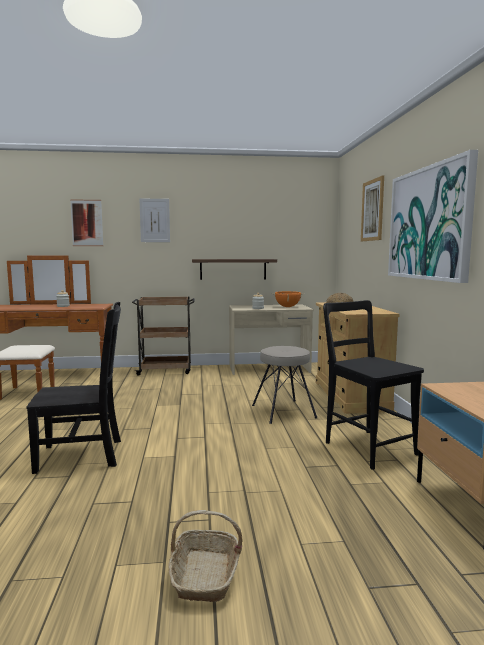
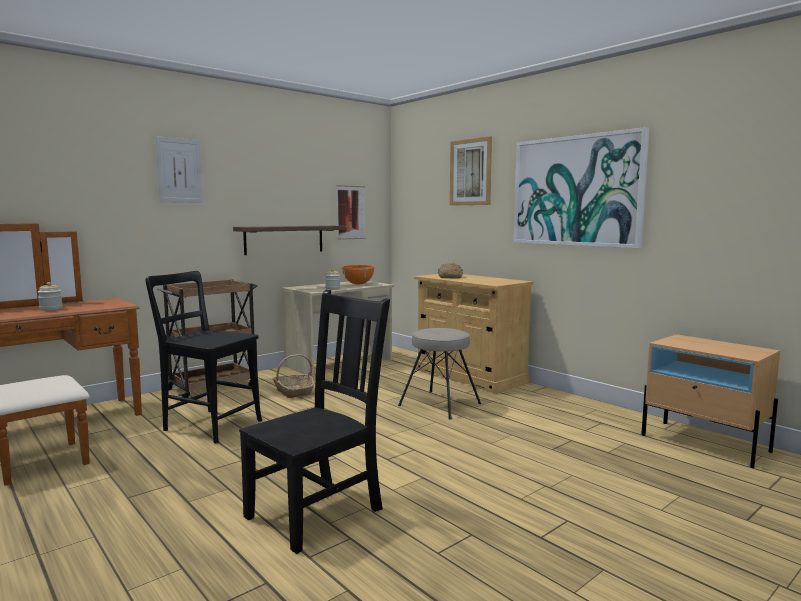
camera: 35 degrees left, 0 degrees up
(87, 223) = (69, 170): picture -> picture (350, 212)
(205, 575) = (650, 563): basket -> basket (293, 391)
(366, 446) = (563, 418): black chair -> black chair (209, 425)

